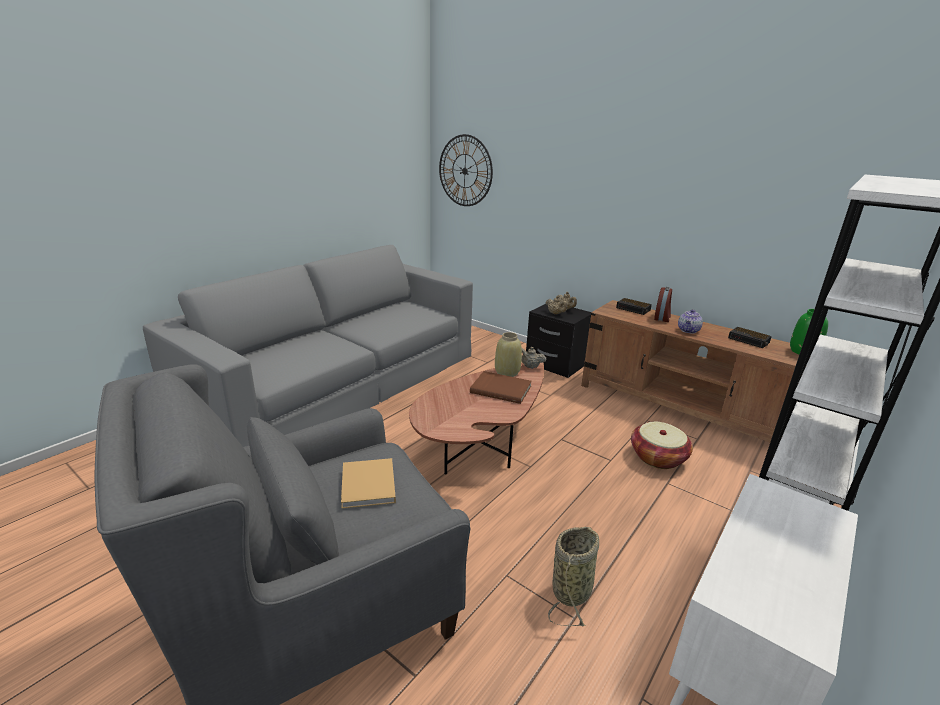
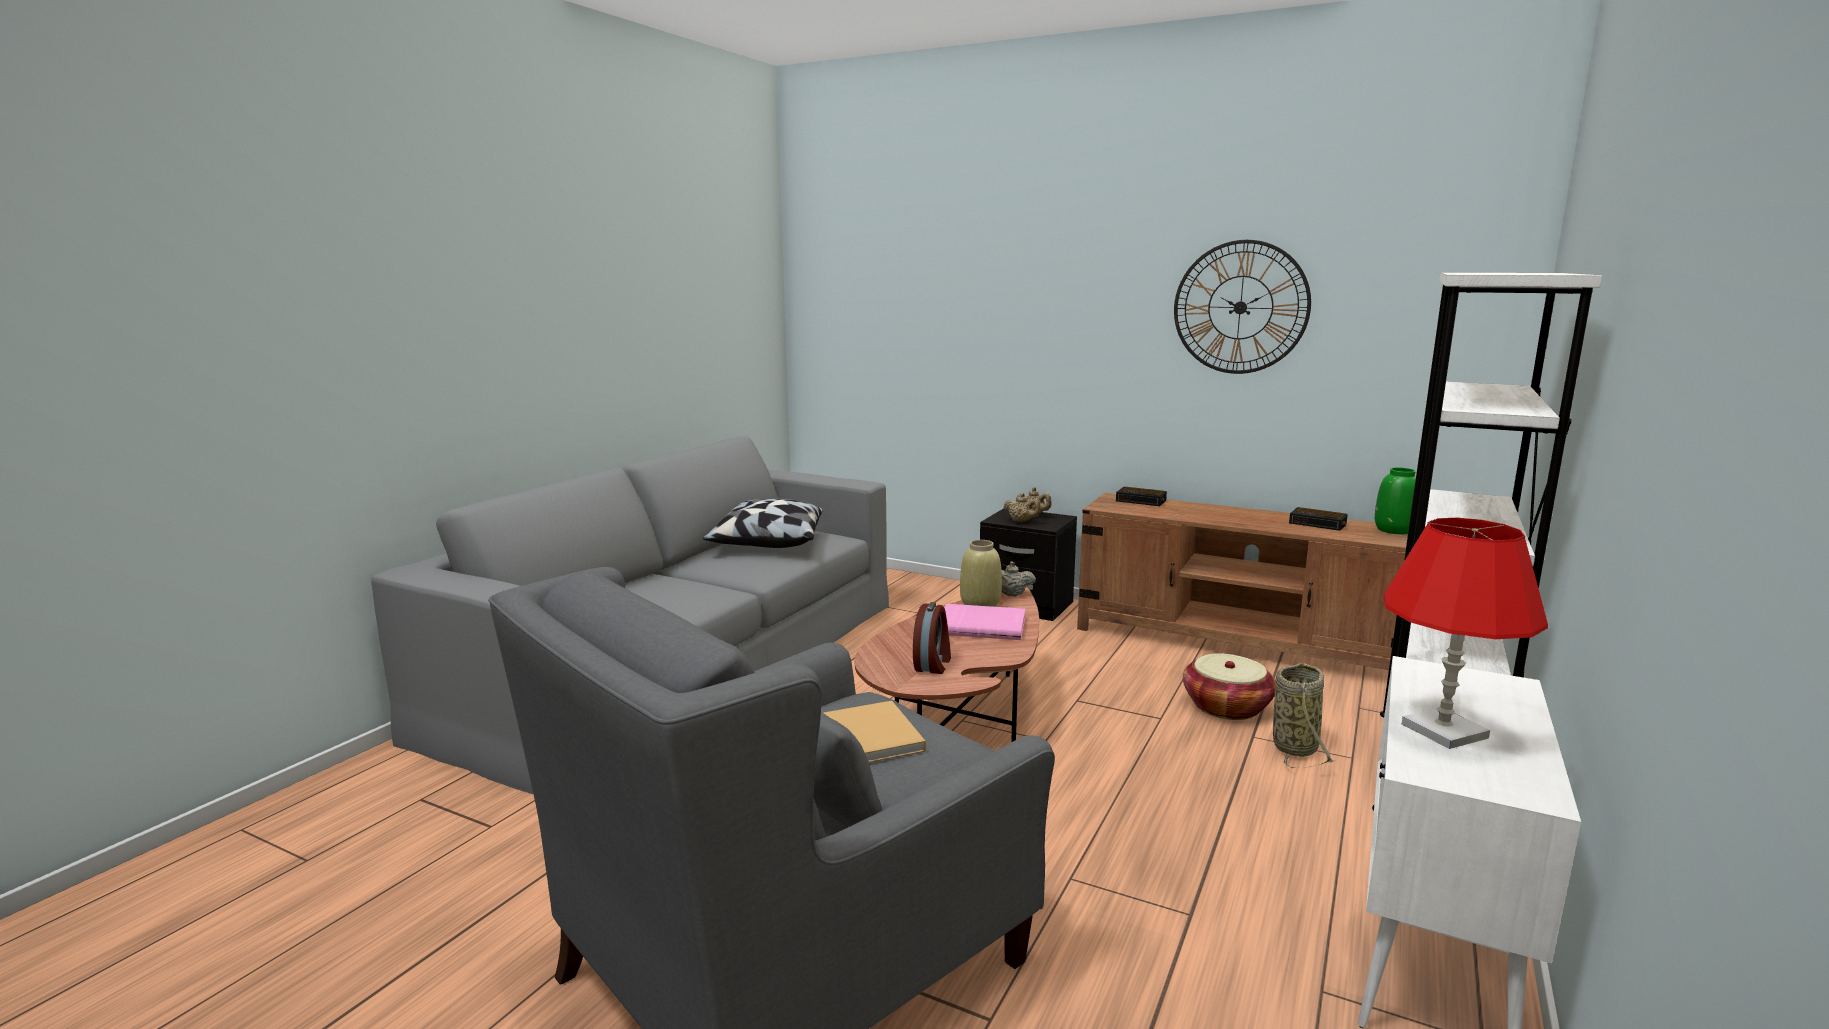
camera: 10 degrees left, 10 degrees down
(393, 315) = (766, 543): none -> pillow
(465, 171) = (847, 319): wall clock -> wall clock (1240, 307)
(501, 389) = (982, 625): brown book -> pink book
(572, 589) = (1173, 881): basket -> basket (1294, 746)
(662, 318) = (1187, 507): alarm clock -> alarm clock (933, 664)
(688, 330) = (1231, 519): teapot -> none
(758, 556) = (1443, 730): none -> red table lamp

